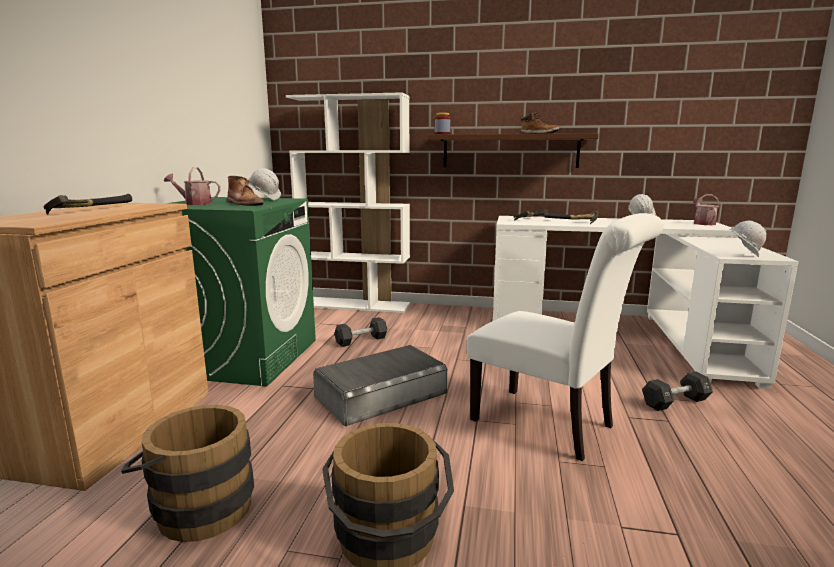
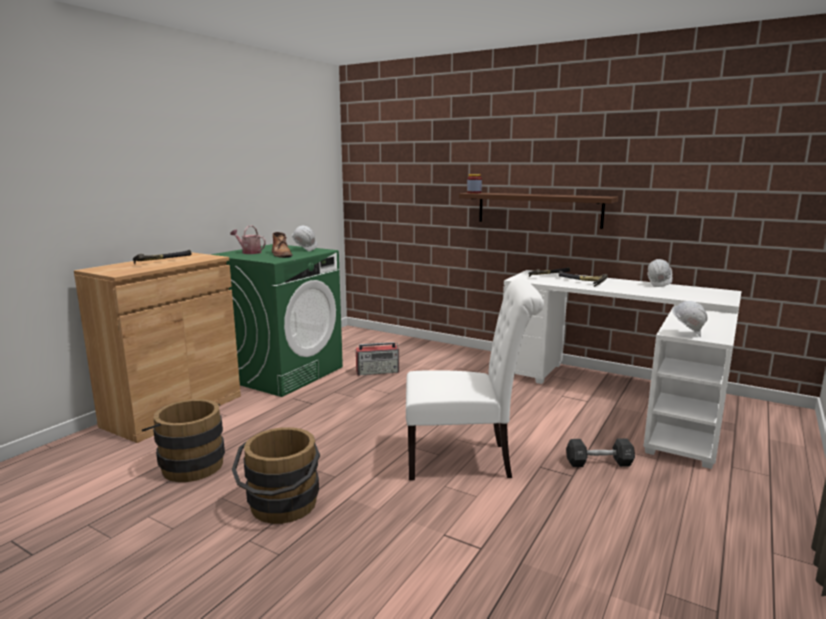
camera: 20 degrees right, 0 degrees up
(355, 305) = (399, 340): white bookcase -> none
(361, 340) = (378, 371): black dumbbell -> radio
(381, 394) = (357, 416): grey storage box -> none
(539, 133) = (561, 195): boot -> none
(550, 425) = (465, 460): white chair -> white chair turned 60 degrees counterclockwise
(703, 223) = (719, 294): watering can -> none

